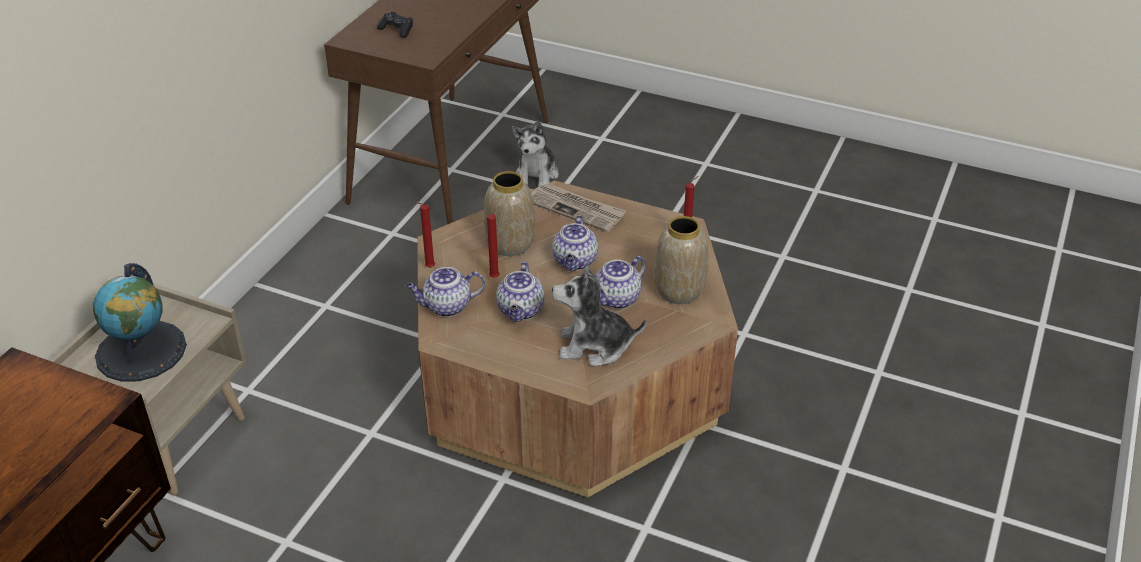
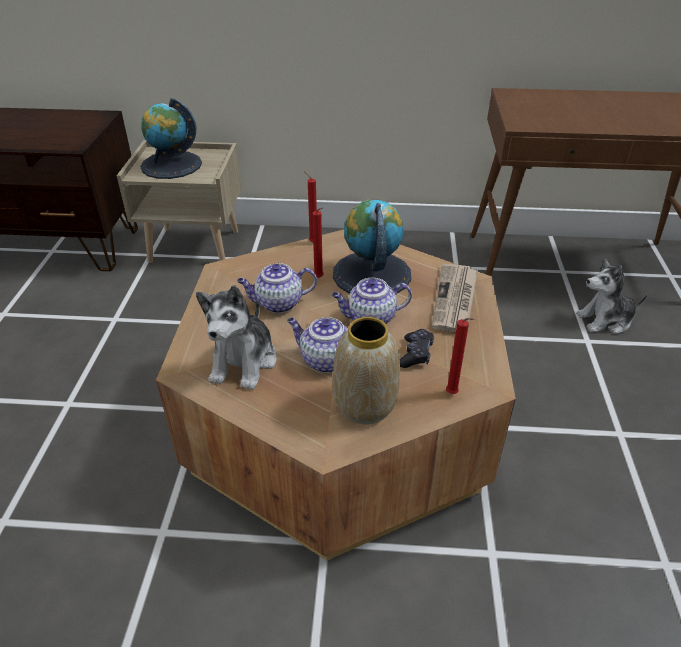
camera: 70 degrees right, 0 degrees up
(397, 30) = (548, 105): black game controller -> black game controller (415, 354)
(446, 307) = (265, 263): teapot -> none
(509, 244) = (371, 274): vase -> globe
(594, 346) = (244, 362): plush toy -> plush toy turned 150 degrees counterclockwise

